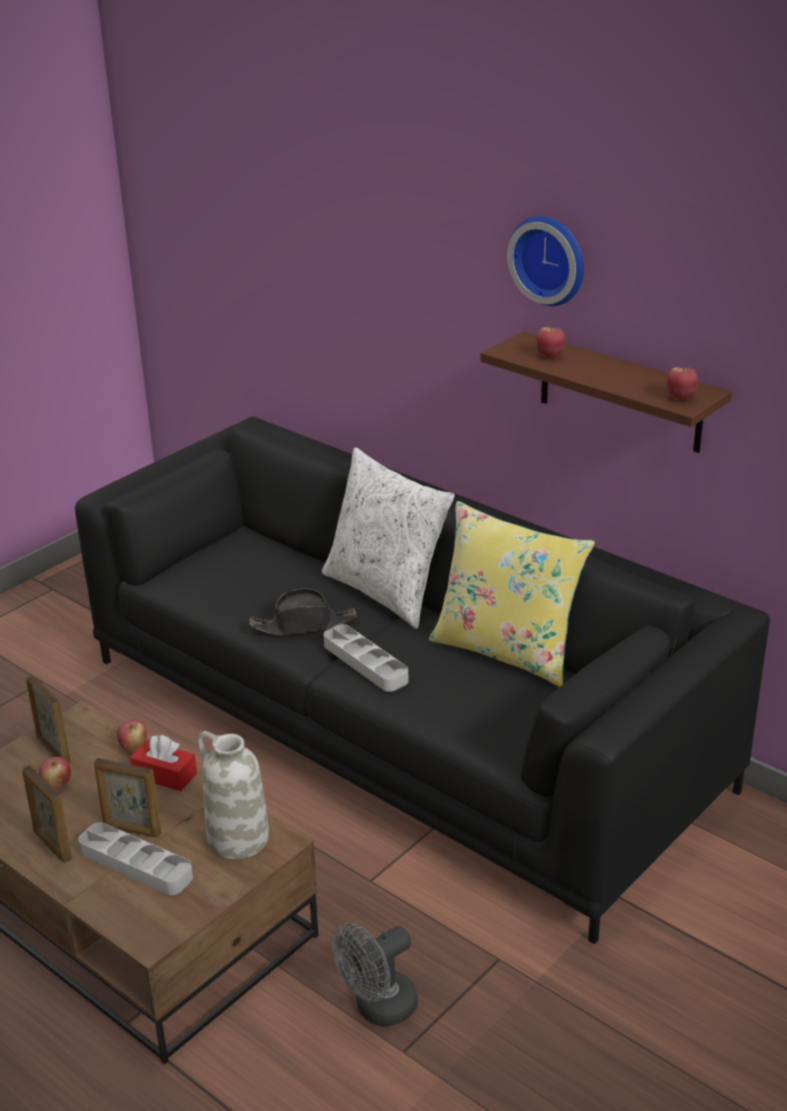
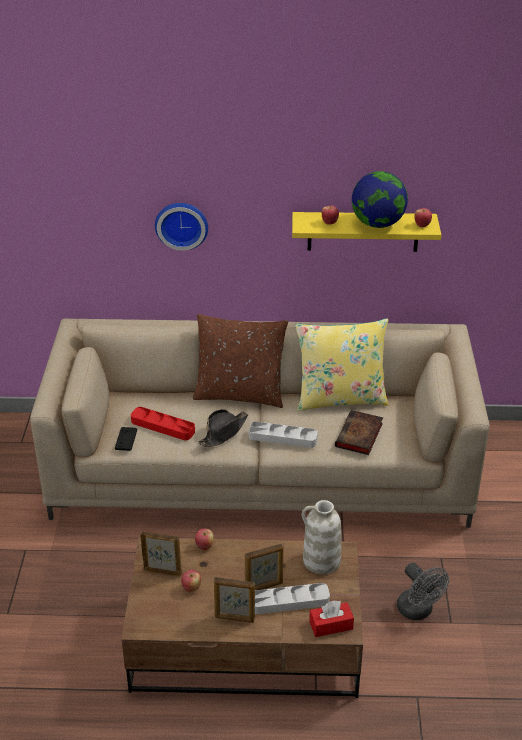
camera: 40 degrees left, 5 degrees up
(164, 775) = (241, 551): red tissue box -> red tissue box (331, 625)
(188, 583) = (126, 439): none -> black game controller
(245, 587) = (162, 426): none -> red tray
(378, 1008) = (418, 611): grey fan -> grey fan turned 45 degrees counterclockwise
(386, 591) = (240, 394): white pillow -> brown pillow
(399, 723) = (261, 470): black sofa -> beige sofa
(465, 706) = (359, 436): none -> book
(550, 259) = (312, 166): wall clock -> wall clock (182, 224)
(616, 377) = (377, 224): none -> globe
(620, 393) = (363, 231): brown shelf -> yellow shelf

